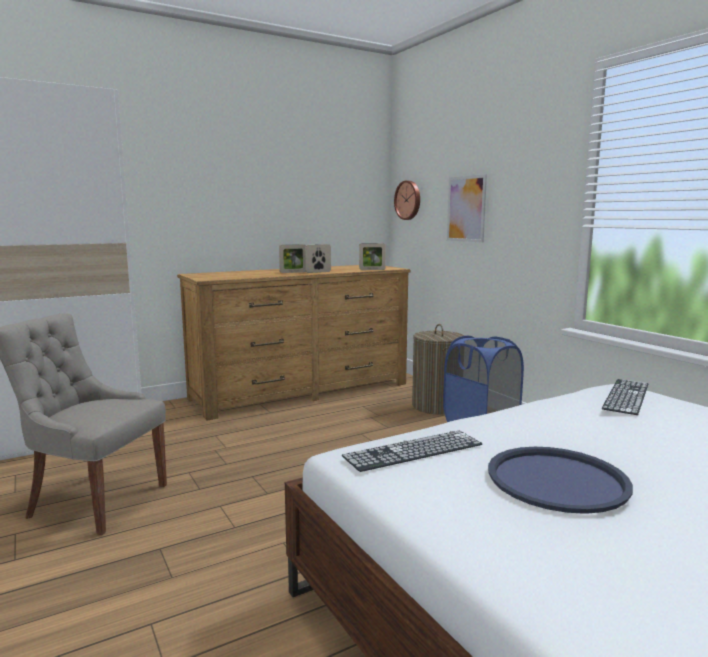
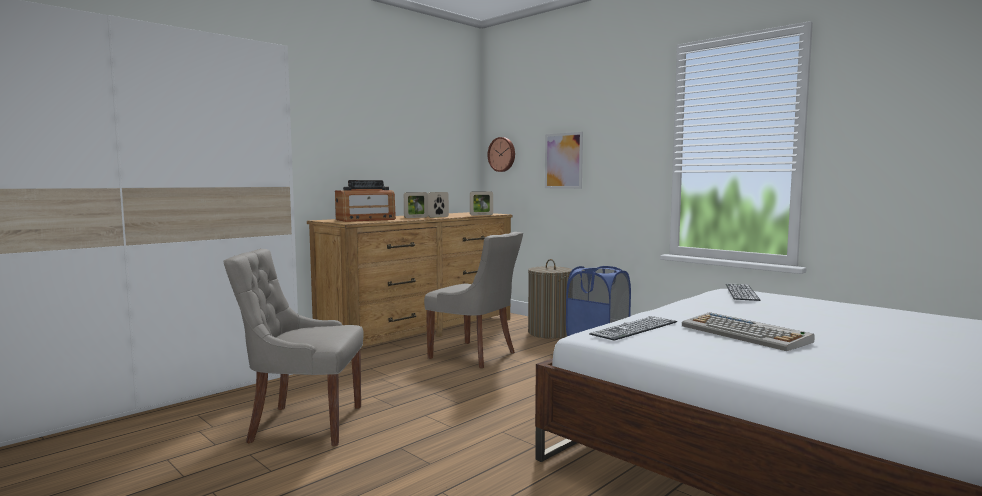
camera: 15 degrees left, 5 degrees down
(234, 275) = (366, 220): none -> radio
(333, 429) = (475, 355): none -> grey chair
(557, 480) = (746, 334): blue tray -> keyboard

